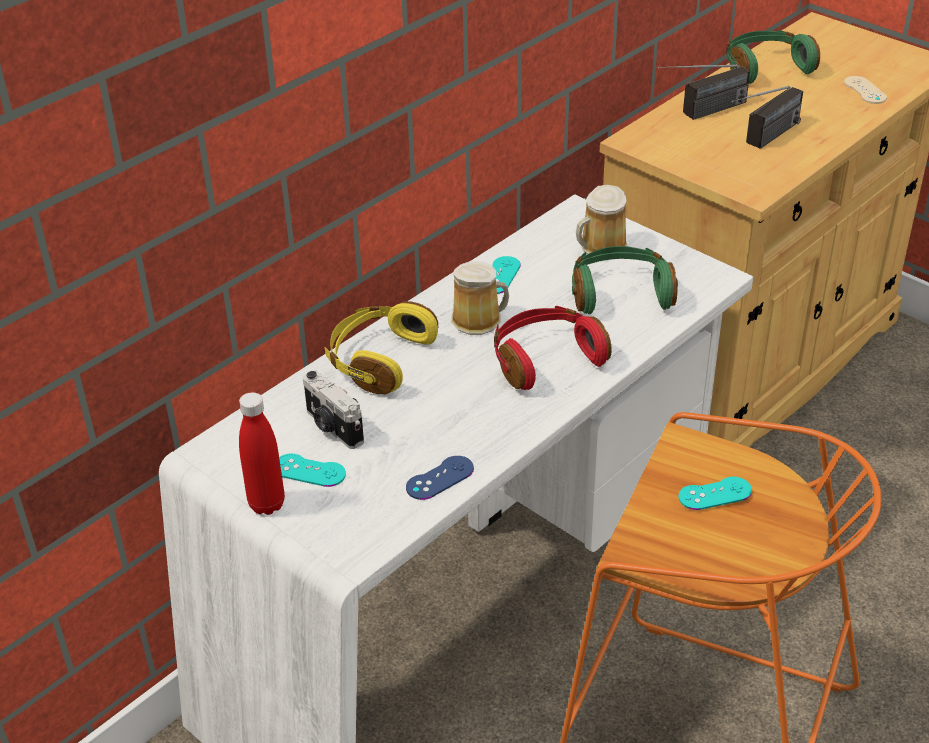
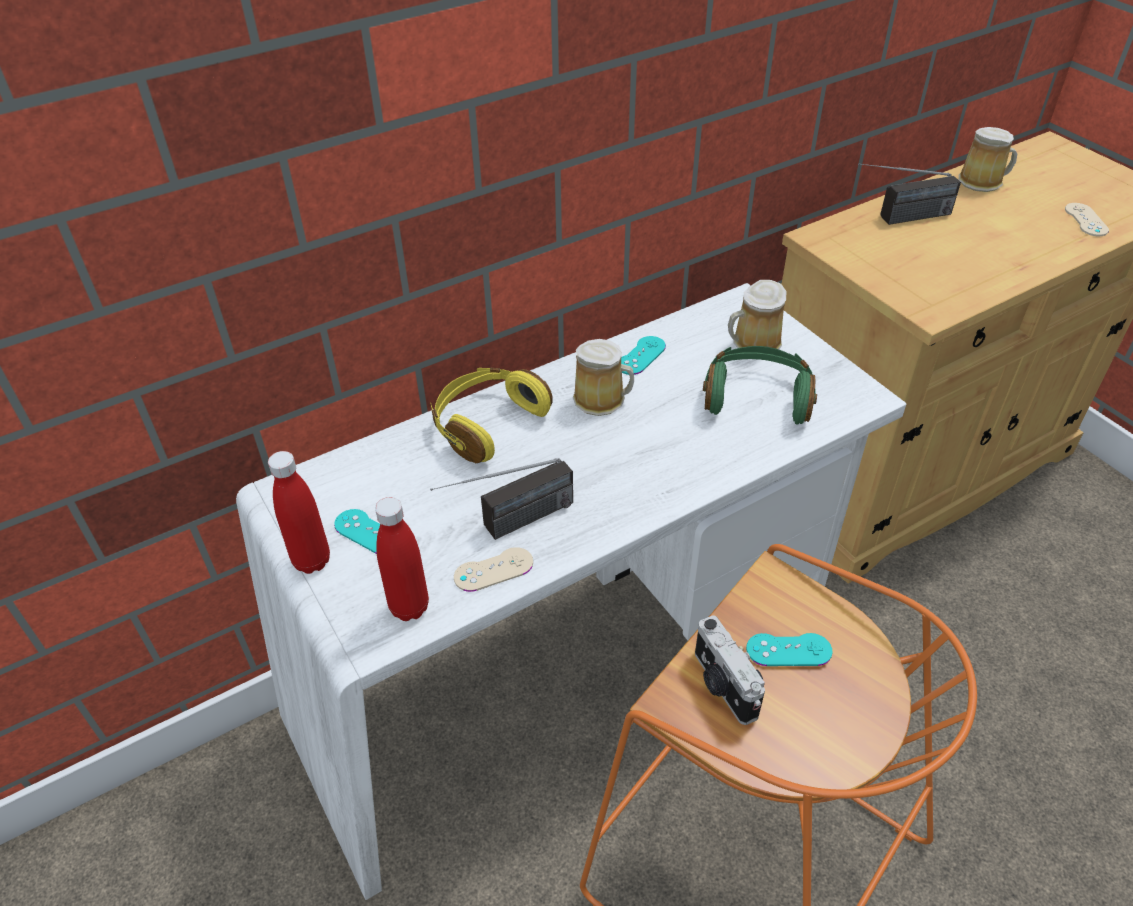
camera: 15 degrees right, 5 degrees up
(332, 427) = (411, 489): camera -> camera (722, 685)
(376, 522) = (409, 607): none -> red bottle
(440, 478) = (493, 570): blue game controller -> beige game controller
(545, 359) = (653, 455): red headphones -> none
(763, 140) = (957, 257): radio -> radio (508, 526)
(765, 68) = (983, 182): green headphones -> mug

